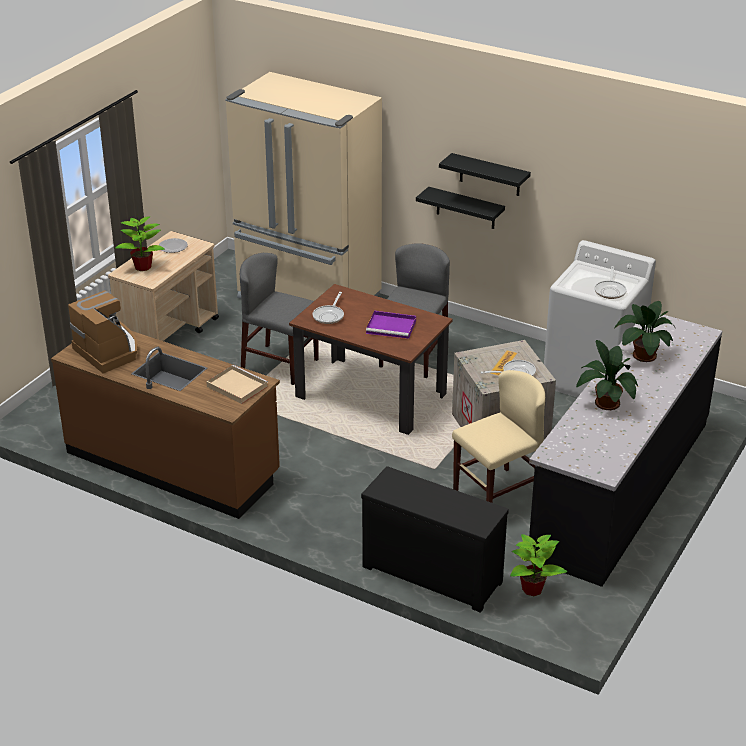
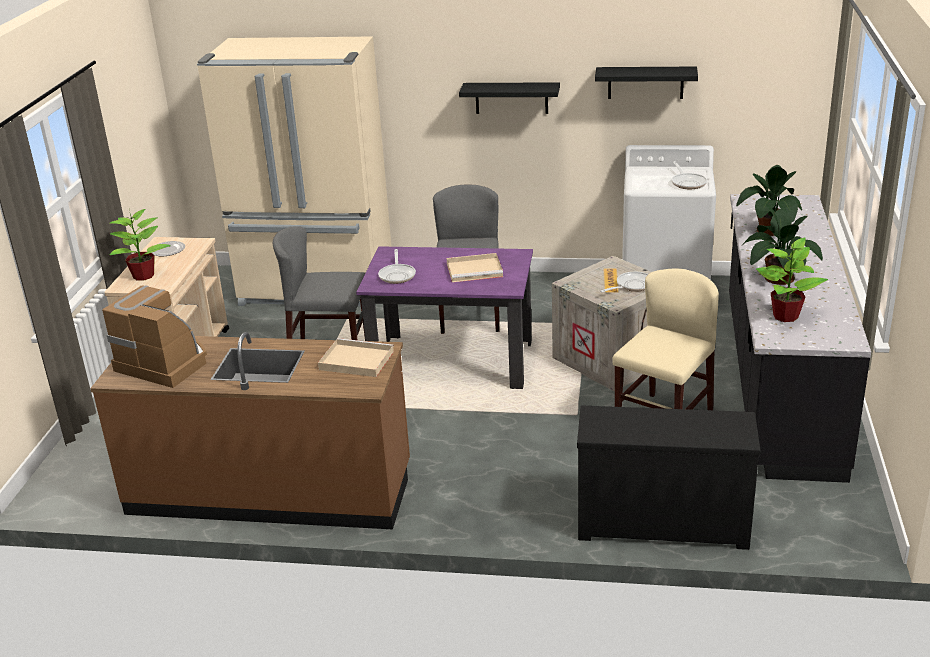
camera: 20 degrees left, 5 degrees down
(371, 396) = (452, 362): brown dining table -> purple dining table
(392, 327) = (475, 270): purple tray -> beige tray
(465, 208) = (486, 144): black shelf -> black shelf (645, 82)
(533, 589) = (782, 506): potted plant -> potted plant (785, 316)

